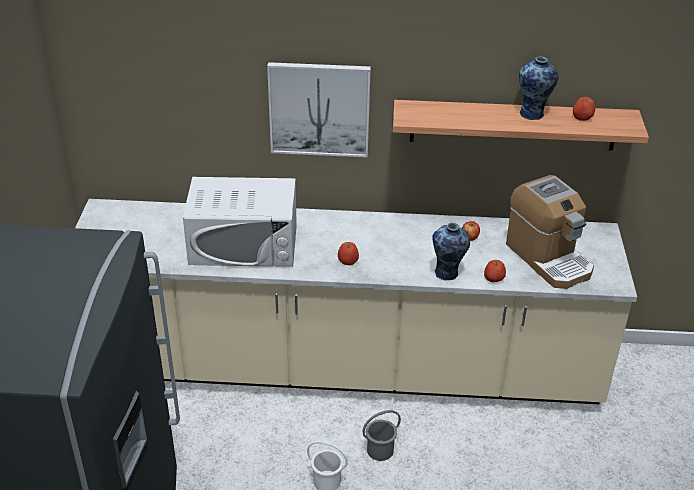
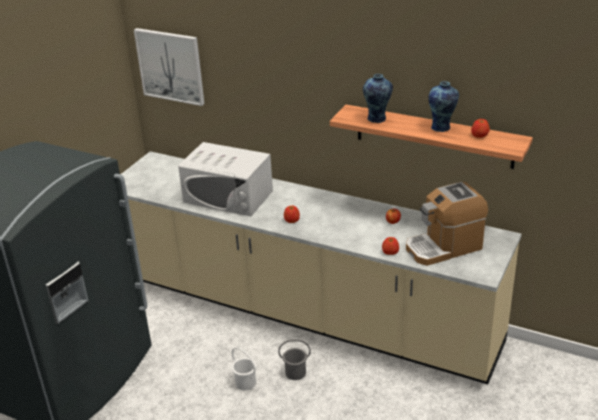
camera: 25 degrees right, 5 degrees down
(319, 109) = (294, 105): picture -> picture (170, 66)
(447, 273) = (357, 242): vase -> vase (377, 119)
(548, 258) = (444, 247): coffee machine -> coffee machine turned 75 degrees clockwise

